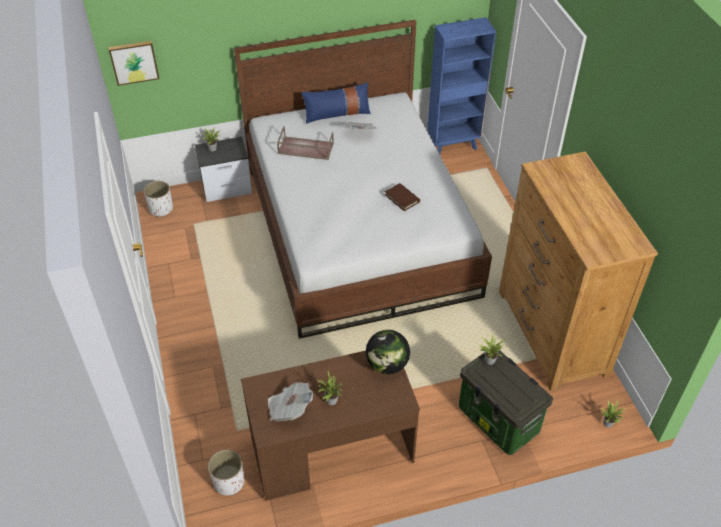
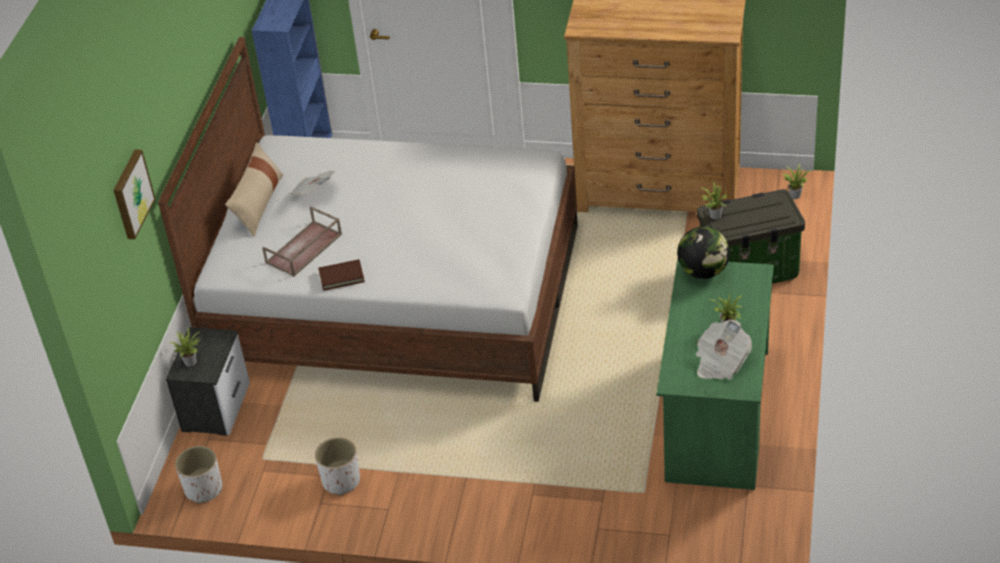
camera: 60 degrees left, 5 degrees down
(134, 62) = (103, 304): picture -> picture (131, 194)
(229, 482) = (713, 517): white planter -> white planter (341, 481)
(331, 451) = (717, 416): brown desk -> green desk
(337, 114) = (258, 204): blue pillow -> beige pillow
(402, 198) = (458, 191): brown book -> brown book (341, 277)

